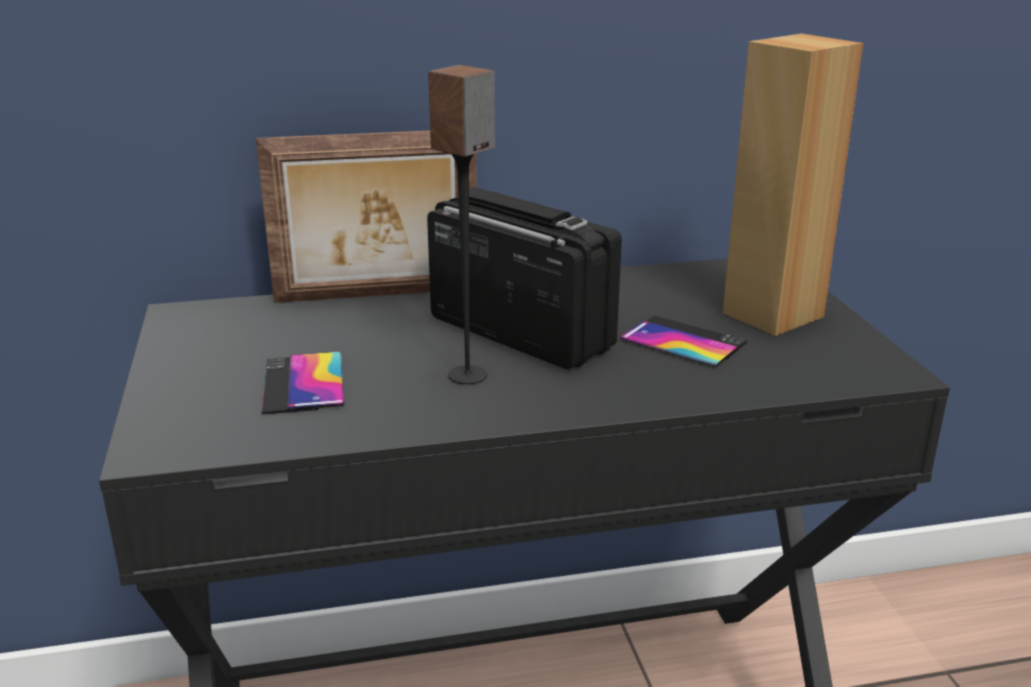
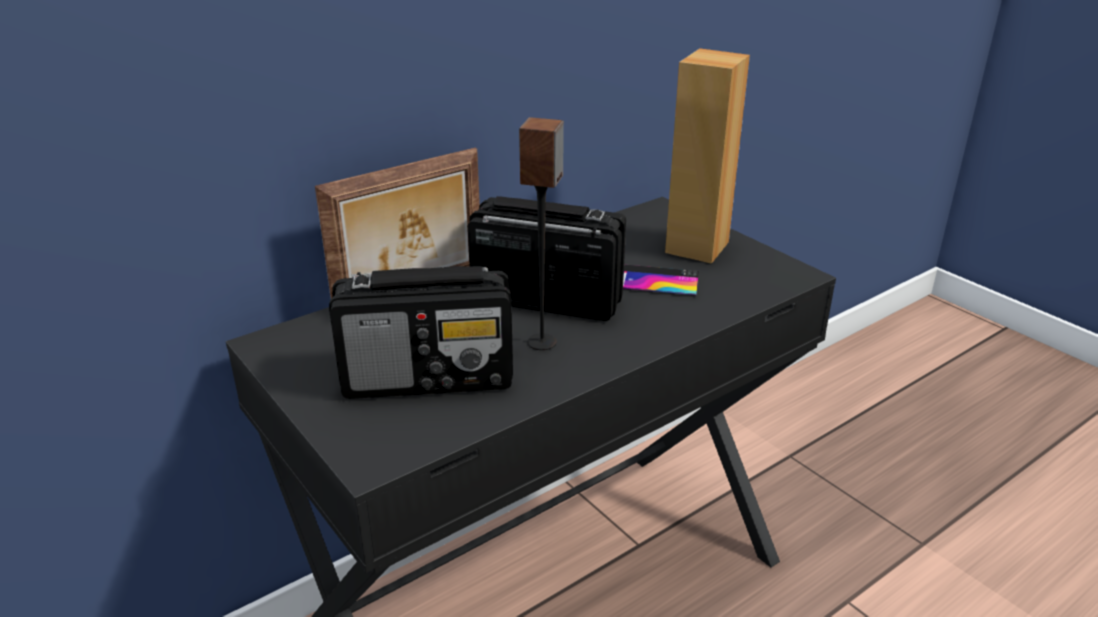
camera: 25 degrees left, 5 degrees up
(303, 383) = (430, 378): phone -> radio

